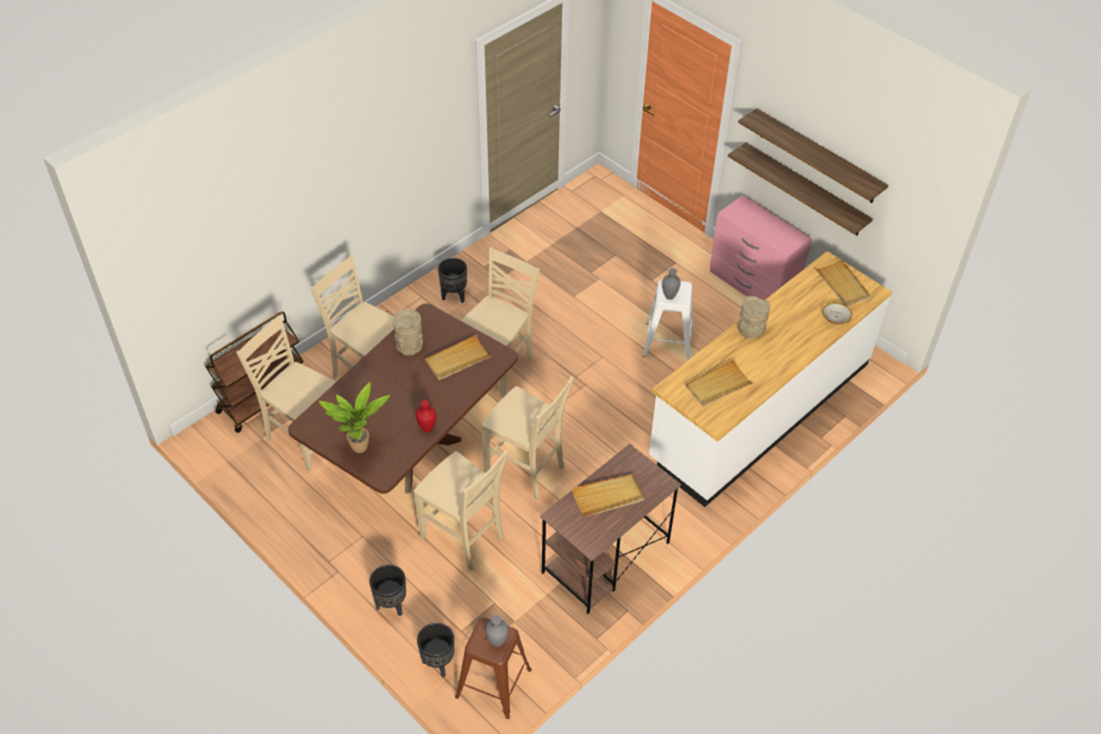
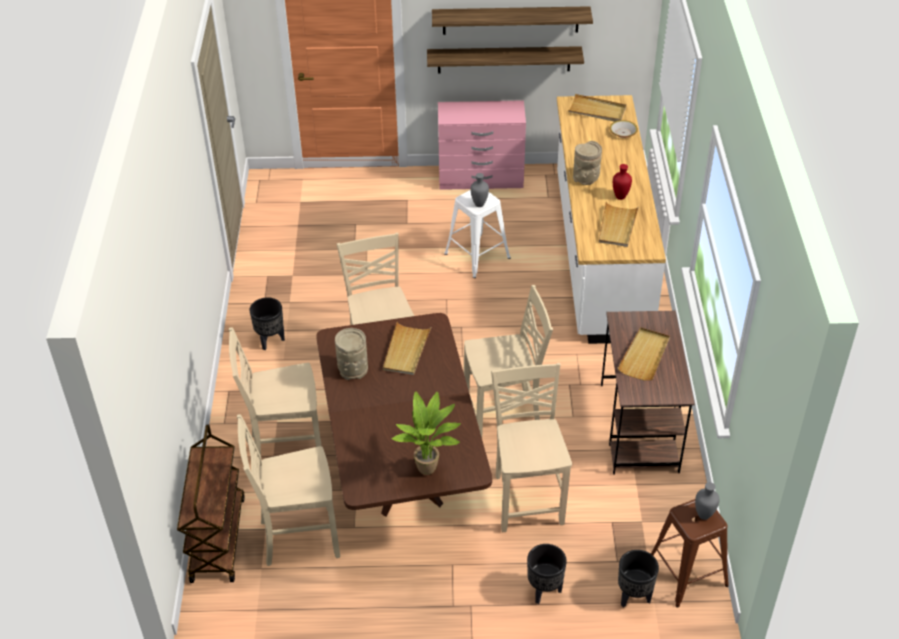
camera: 45 degrees left, 5 degrees down
(428, 428) = (457, 414): red vase -> red vase (620, 196)
(464, 537) = (527, 499): beige chair -> beige chair turned 90 degrees counterclockwise

